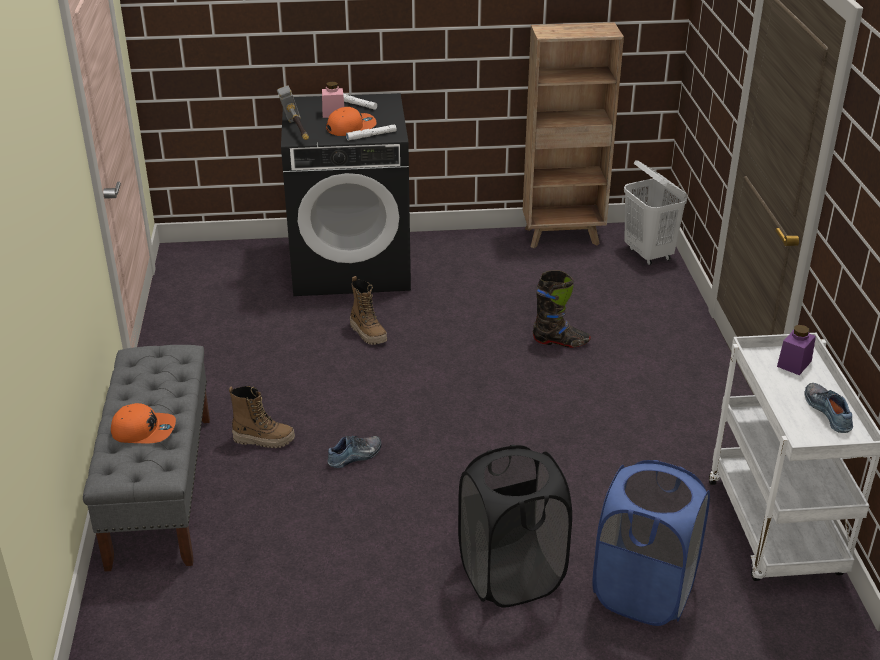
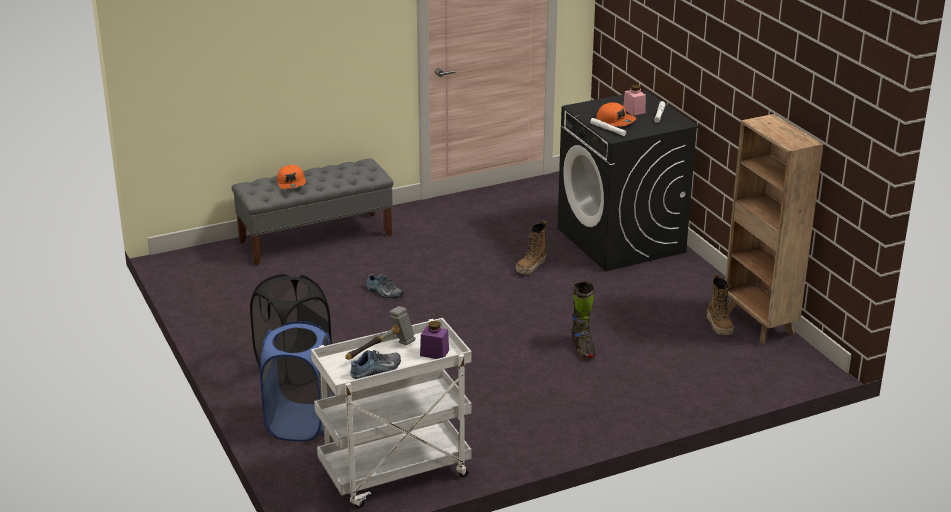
camera: 70 degrees right, 5 degrees down
(264, 439) = (382, 258): boot -> boot (719, 326)
(296, 131) = (590, 105): hammer -> hammer (381, 351)
(648, 254) = (768, 372): white laundry basket -> none

